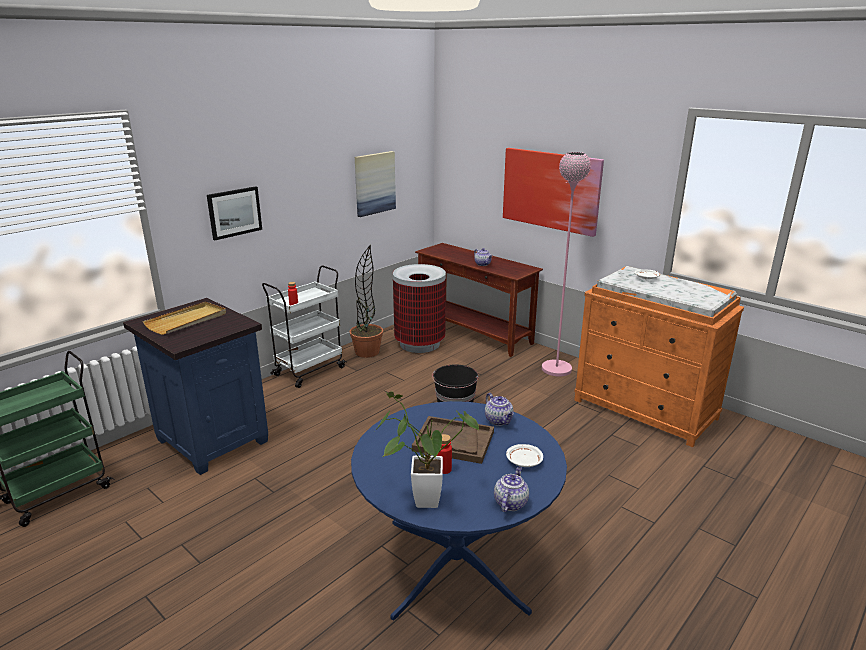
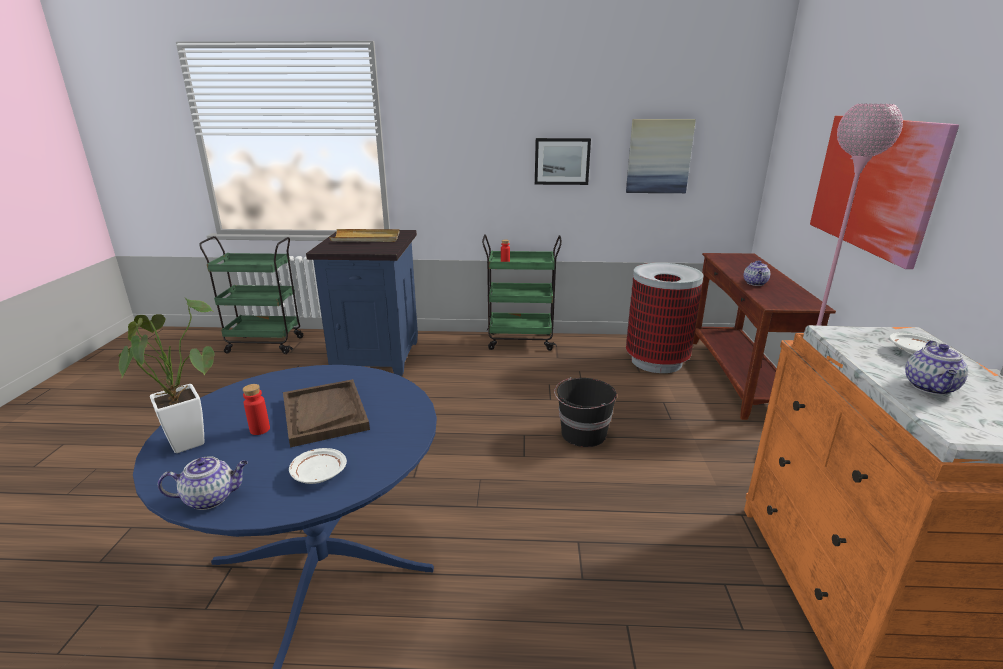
camera: 50 degrees right, 0 degrees up
(234, 212) = (468, 156): picture -> picture (562, 161)
(310, 371) = (521, 341): white cart -> green cart
(367, 352) = (593, 347): potted plant -> none
(499, 421) = (400, 423): teapot -> teapot (930, 387)

